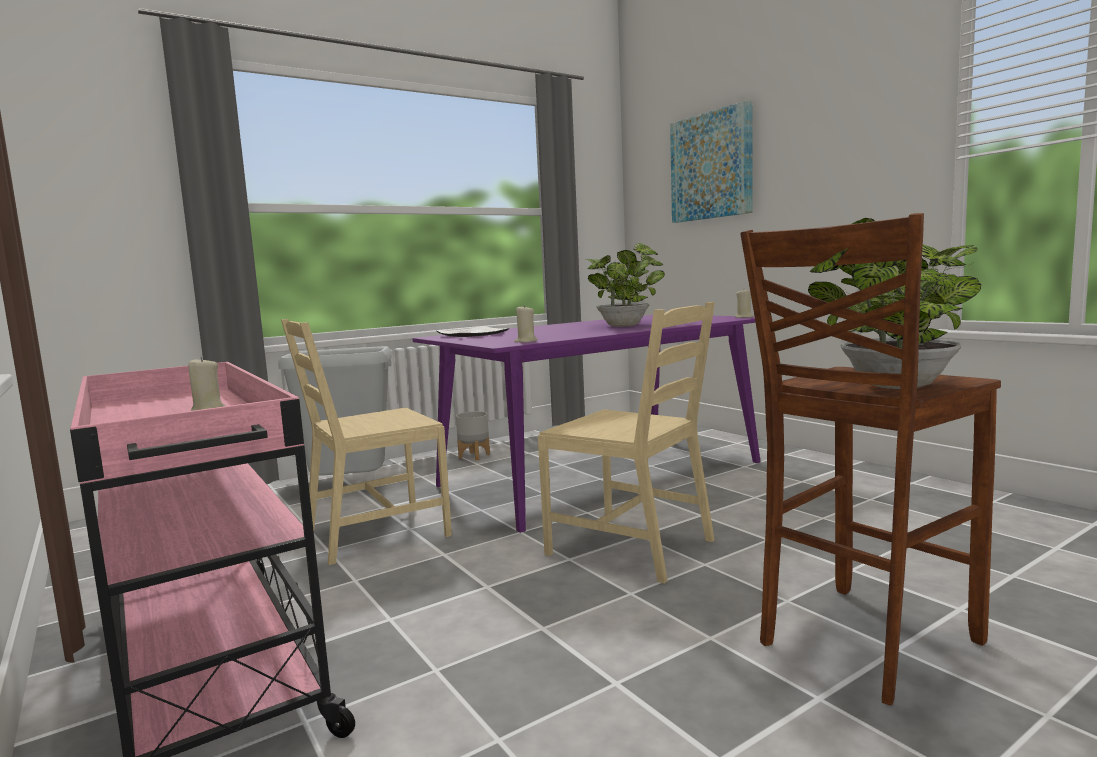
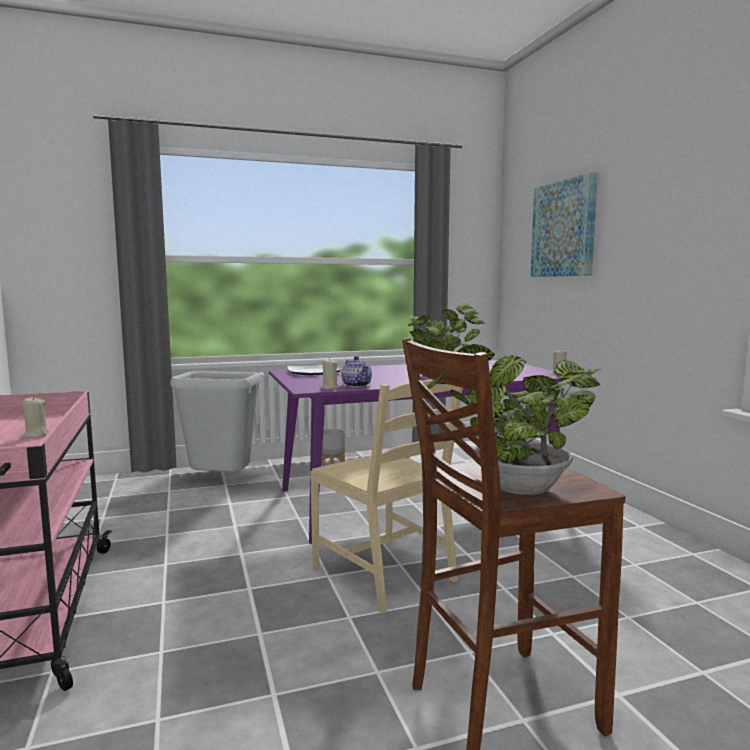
camera: 15 degrees right, 0 degrees up
(376, 533) = (209, 525): beige chair -> none
(551, 338) = (356, 385): none -> teapot

